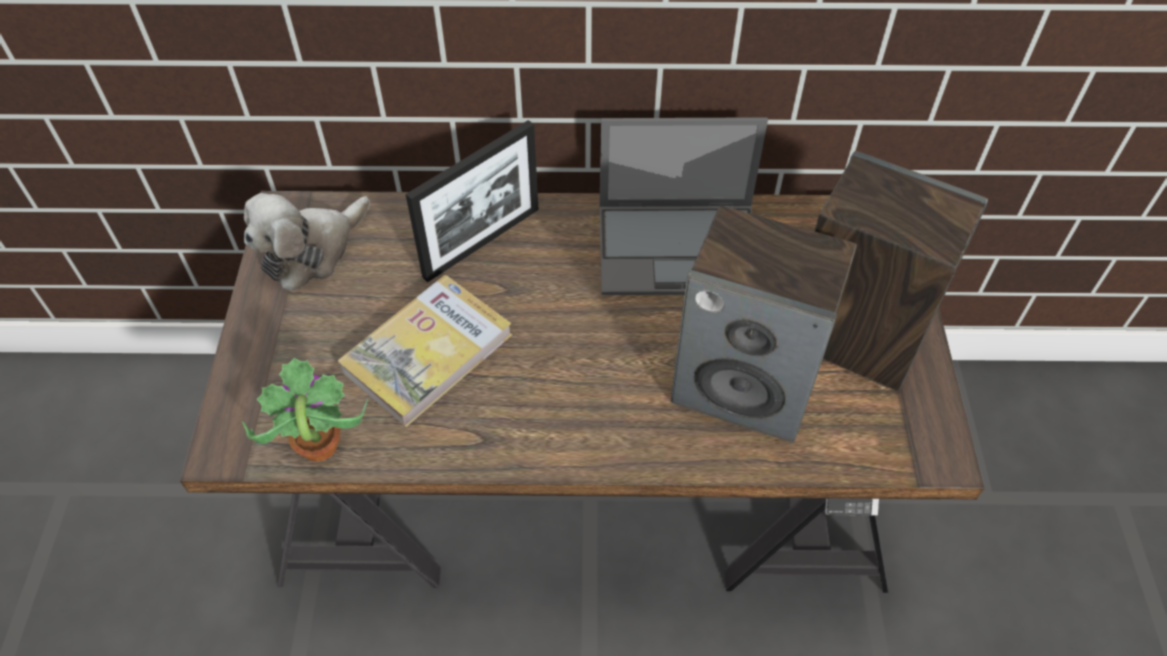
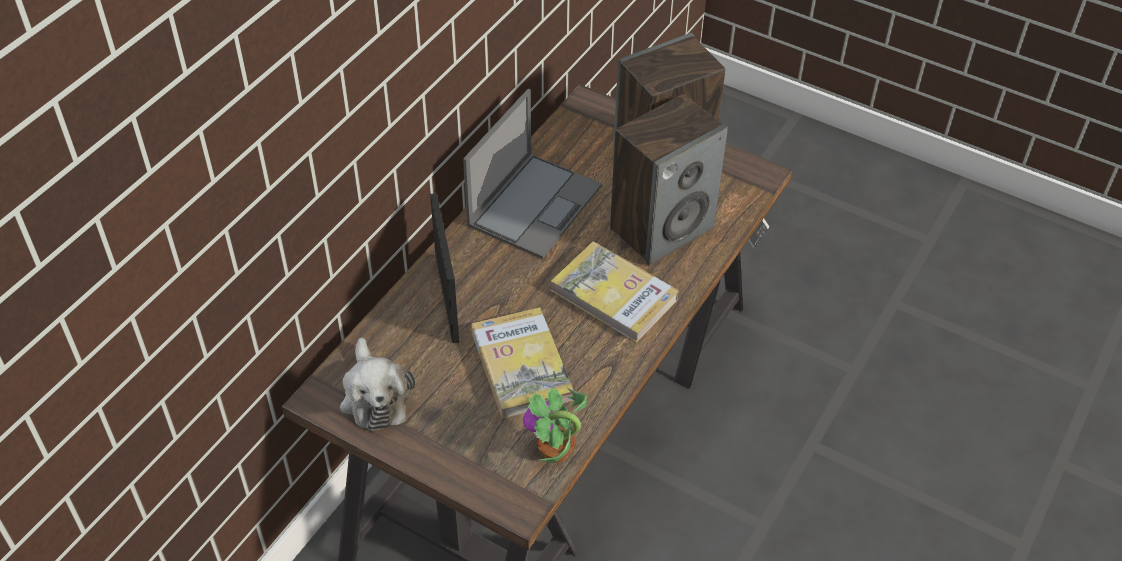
camera: 60 degrees left, 5 degrees down
(596, 389) = (614, 295): none -> book

